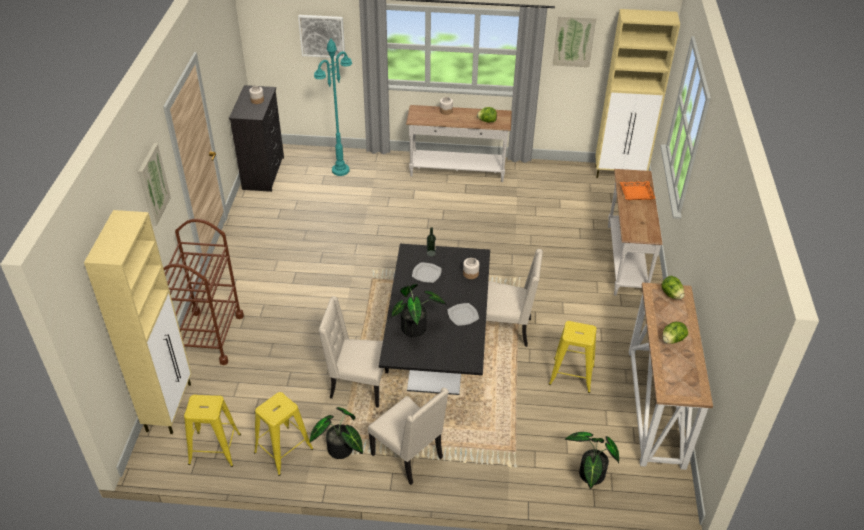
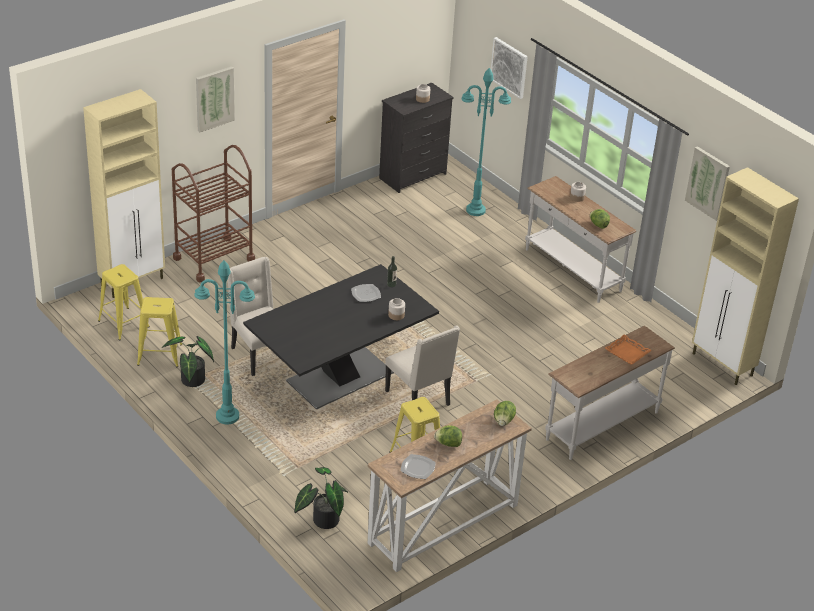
camera: 45 degrees right, 5 degrees down
(409, 456) = (227, 416): beige chair -> turquoise floor lamp
(417, 329) = (301, 320): potted plant -> none
(463, 315) = (346, 334): plate -> plate (418, 468)

